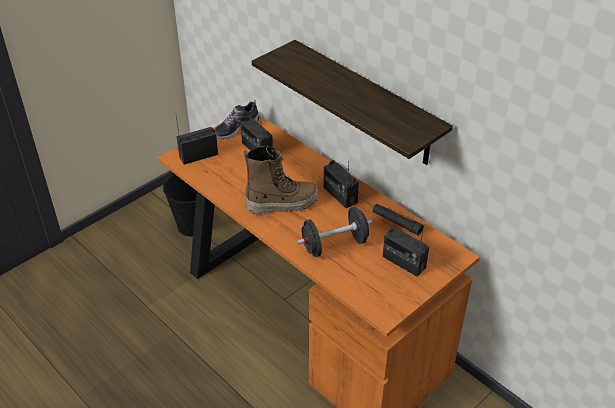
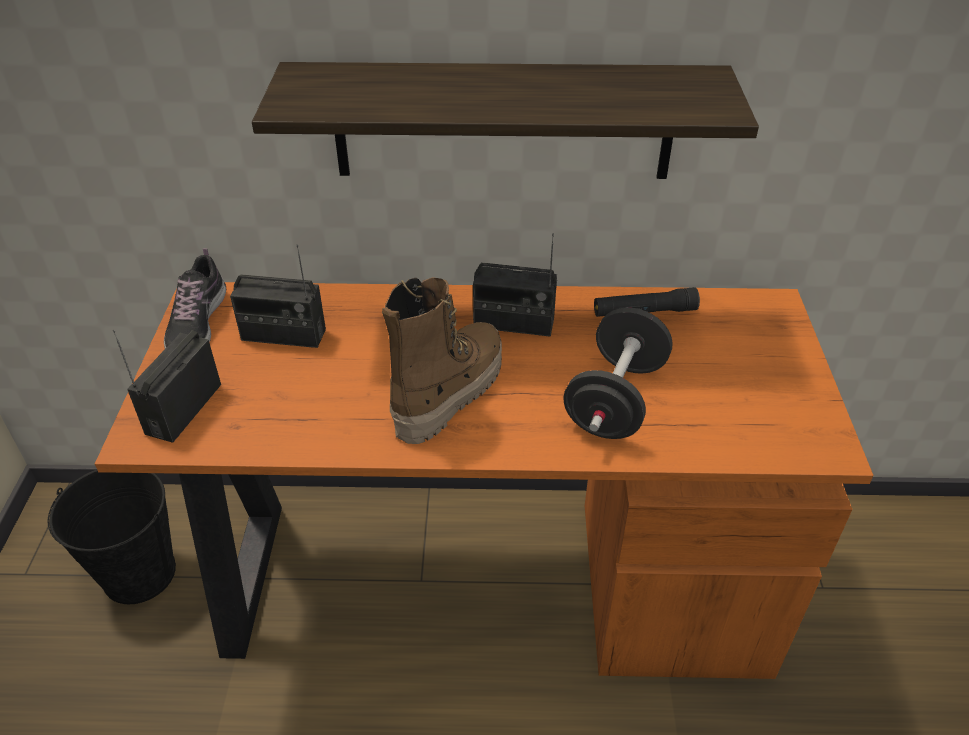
camera: 45 degrees left, 0 degrees up
(403, 262) = (735, 358): radio -> none

